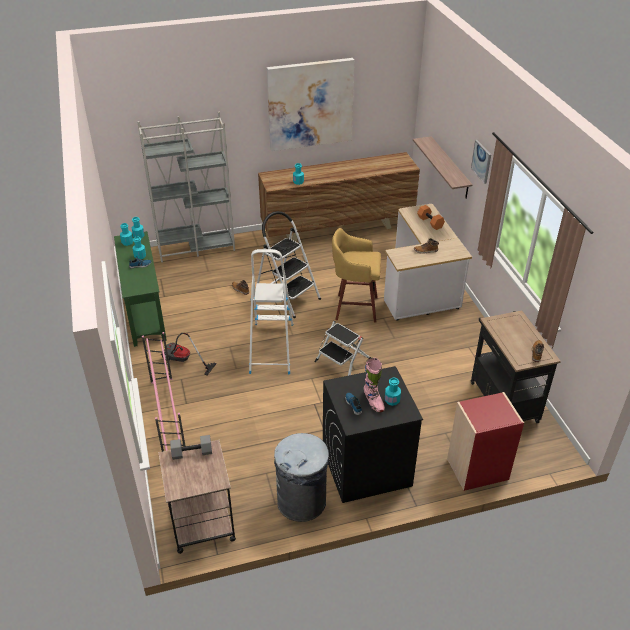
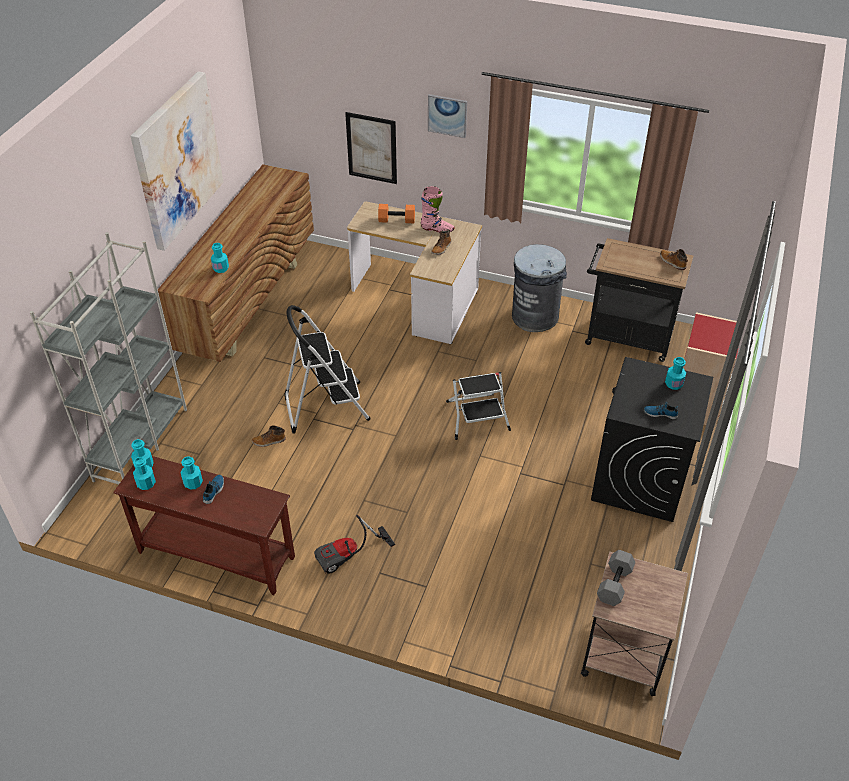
camera: 55 degrees left, 5 degrees up
(144, 312) = (216, 555): green console table -> brown console table
(168, 419) = (439, 615): pink shoe rack -> none
(272, 347) = (400, 463): white step ladder -> none
(302, 501) = (650, 553): grey trash can -> grey trash can (535, 316)
(354, 308) = (400, 364): yellow stool -> none
(373, 401) = (666, 397): pink boot -> pink boot (437, 229)
(449, 168) = (371, 148): shelf -> picture

